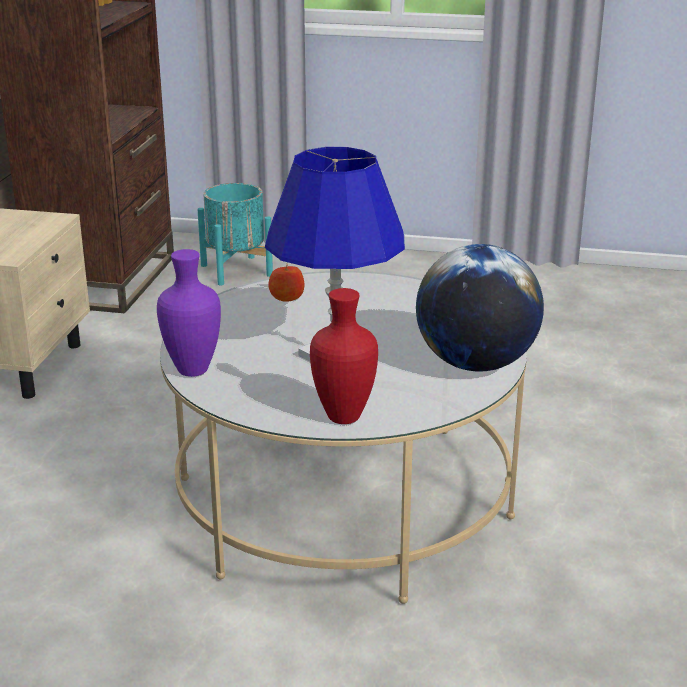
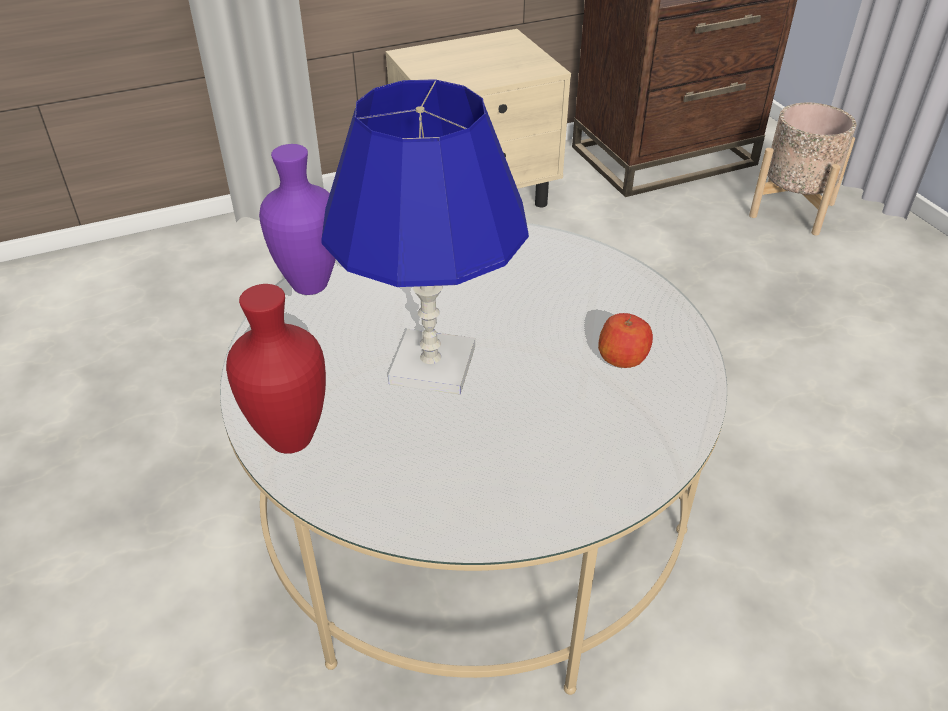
camera: 55 degrees right, 15 degrees up
(237, 270) = (792, 210): turquoise planter -> beige planter
(287, 297) = (536, 265): apple -> apple (622, 357)
(476, 364) = (528, 495): globe -> none

